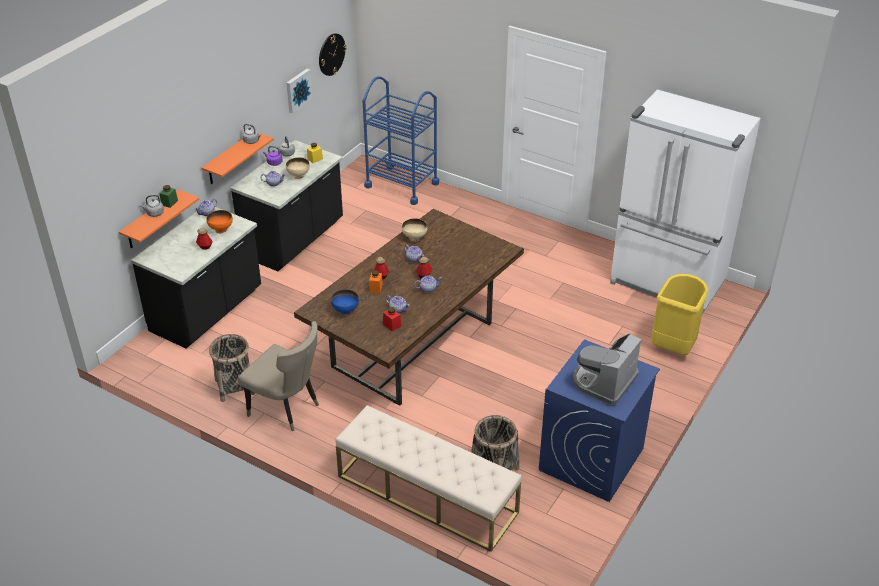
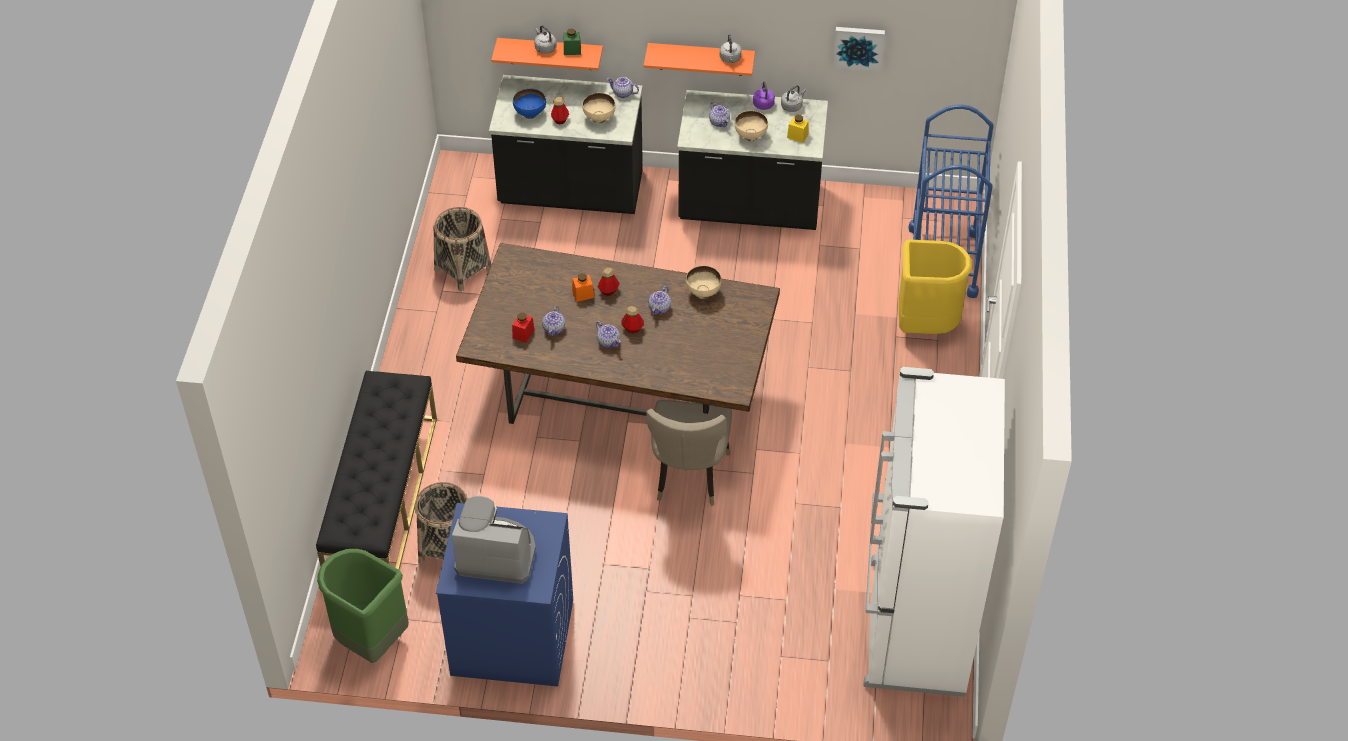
camera: 65 degrees right, 10 degrees up
(221, 229) = (599, 118): orange bowl -> beige bowl
(287, 409) = (451, 328): beige chair -> beige chair (688, 478)
(331, 54) = (945, 38): wall clock -> none
(345, 311) = (526, 284): blue bowl -> blue bowl (530, 114)
(426, 494) = (382, 499): beige bench -> black bench
(557, 538) = (370, 640): none -> green trash can
(673, 346) = (777, 670): yellow trash can -> yellow trash can (925, 325)

